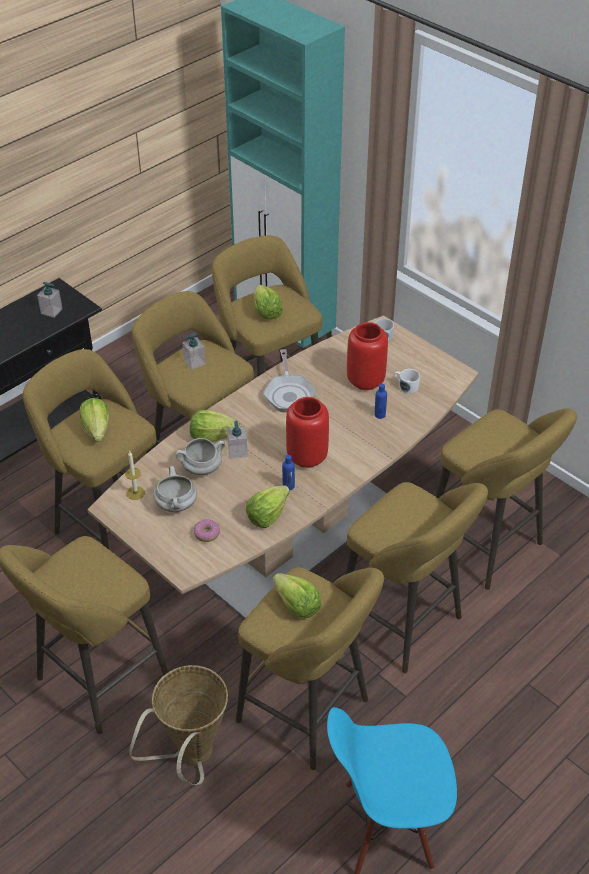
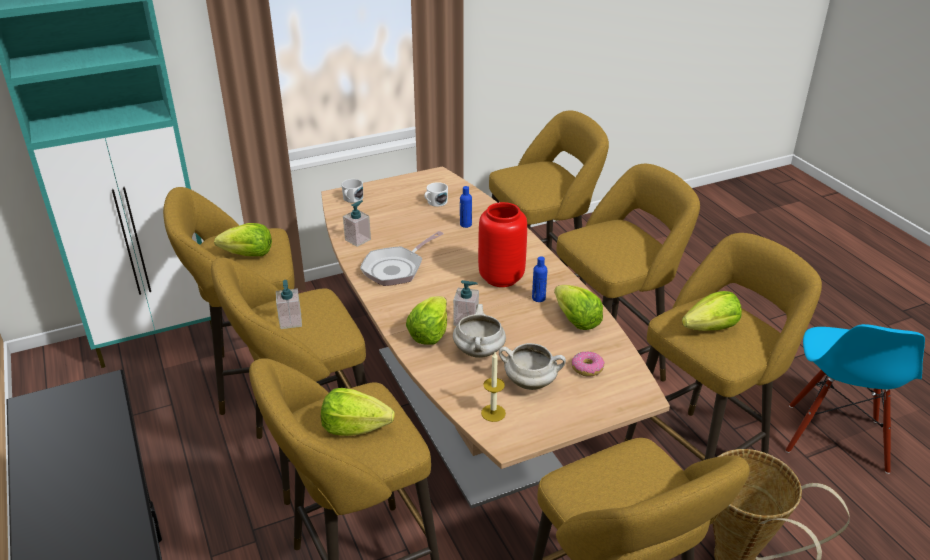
camera: 70 degrees left, 10 degrees down
(51, 311) = (79, 418): soap dispenser -> soap dispenser (358, 239)
(289, 394) = (396, 268): frying pan -> frying pan turned 120 degrees clockwise
(365, 380) = (410, 221): red vase -> none

